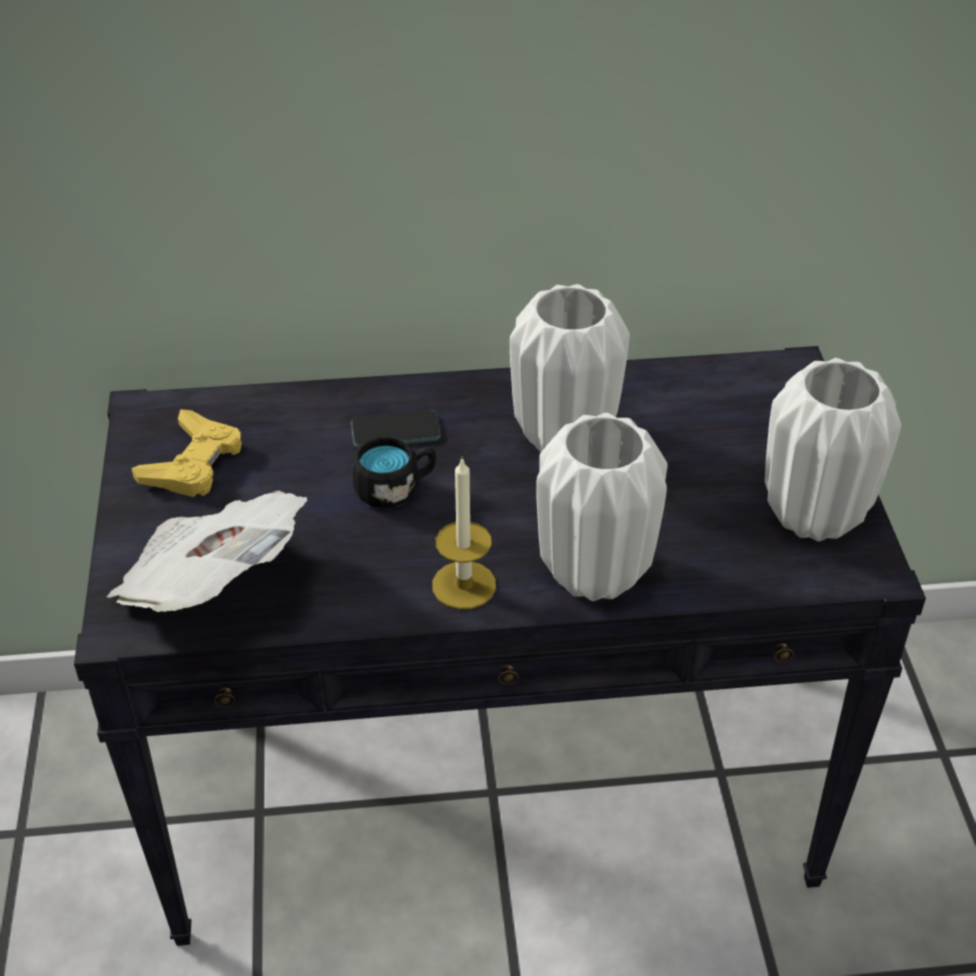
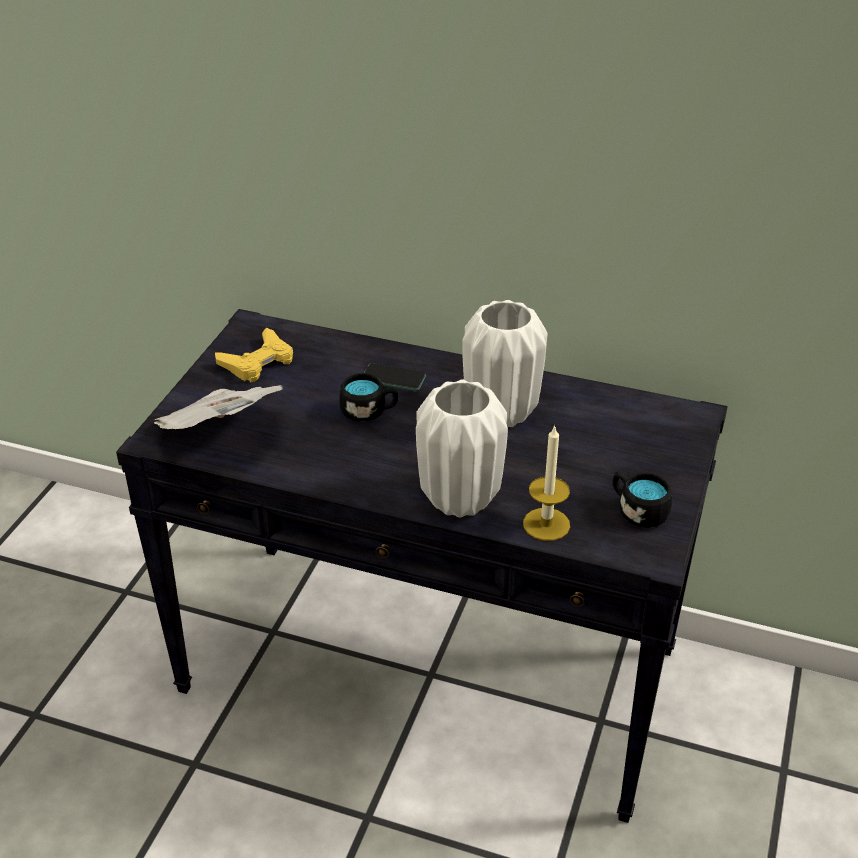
camera: 25 degrees right, 5 degrees down
(464, 585) = (371, 480): candle -> candle (546, 524)
(812, 516) = (637, 511): white vase -> black mug

